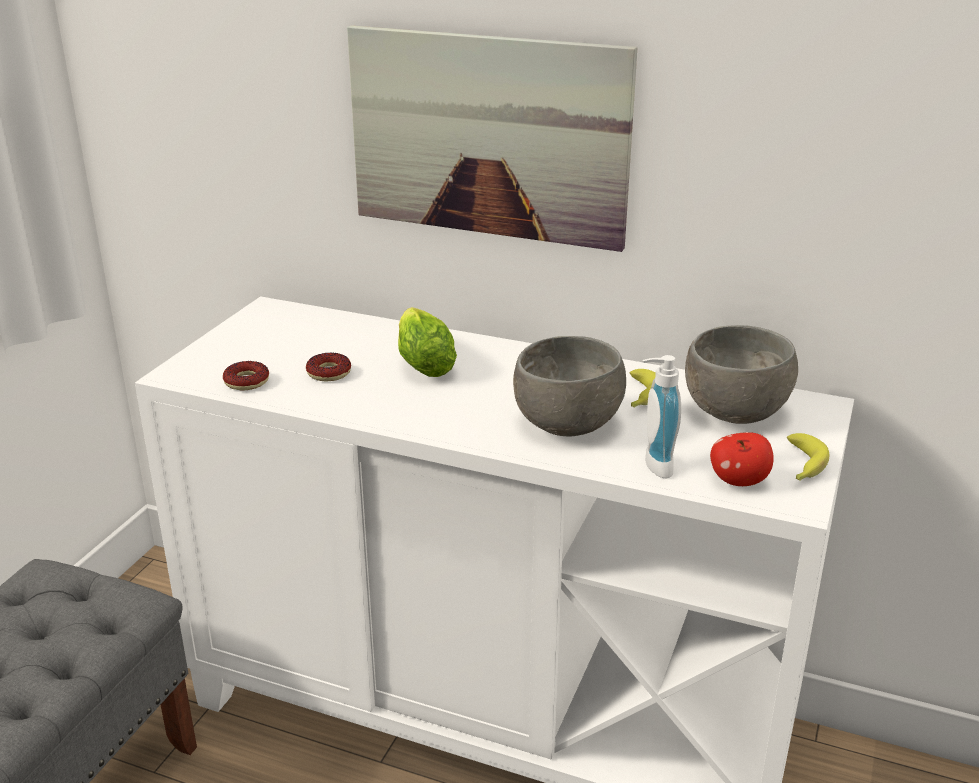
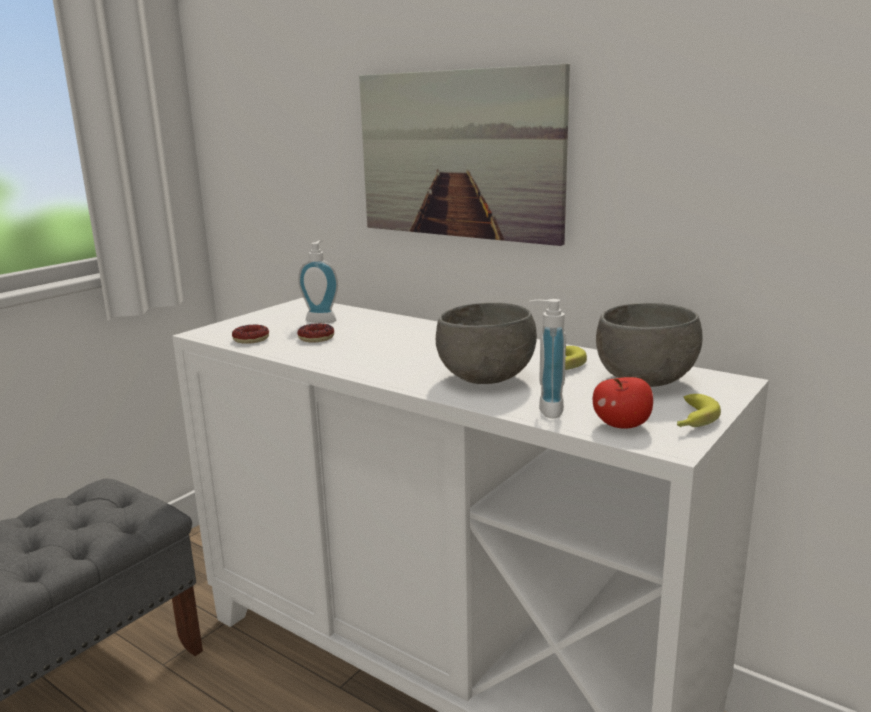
camera: 15 degrees right, 10 degrees down
(315, 338) = (322, 319): none -> soap dispenser
(423, 361) = (394, 335): lettuce -> none

